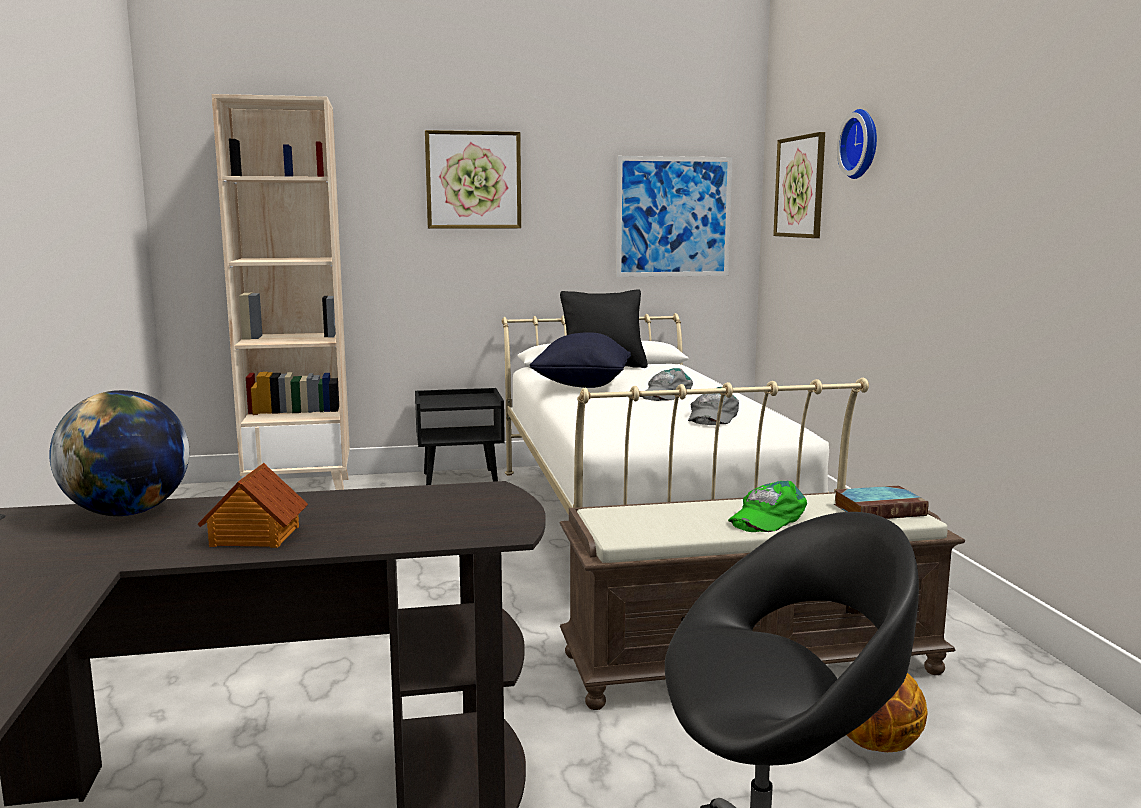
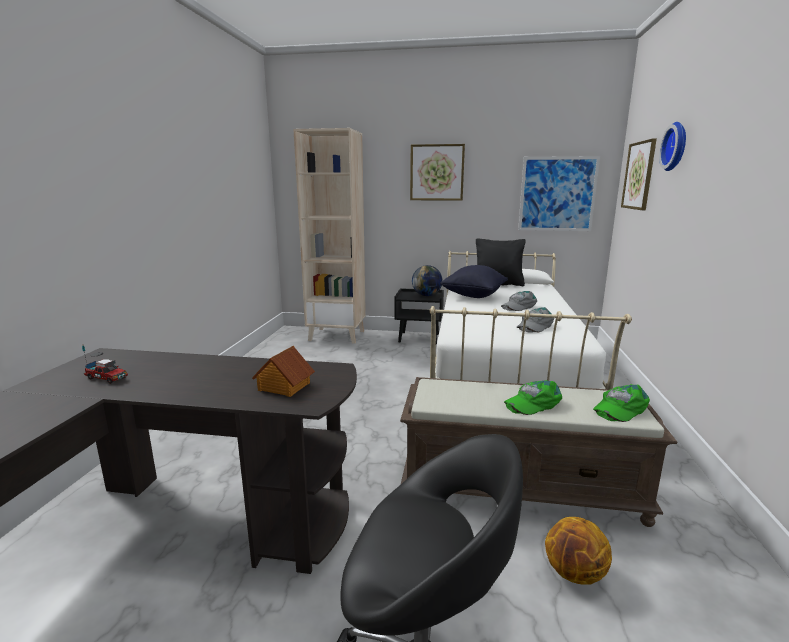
camera: 20 degrees right, 5 degrees up
(80, 546) = (107, 378): none -> toy truck
(127, 512) = (151, 359): globe -> globe (426, 295)
(254, 536) = (186, 385): toy house -> toy house (283, 386)
(880, 509) = (619, 408): book -> green cap

